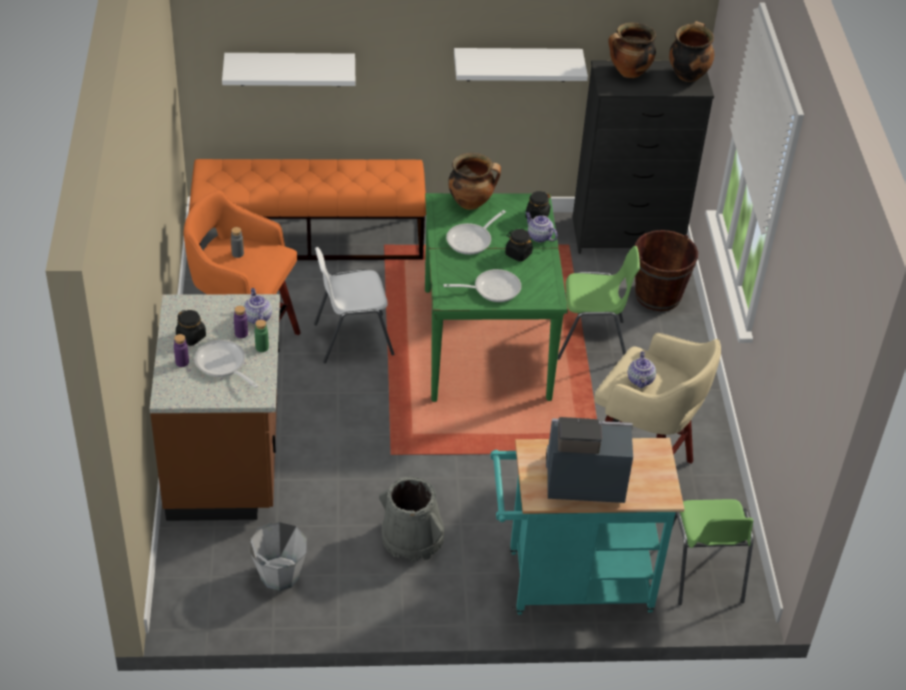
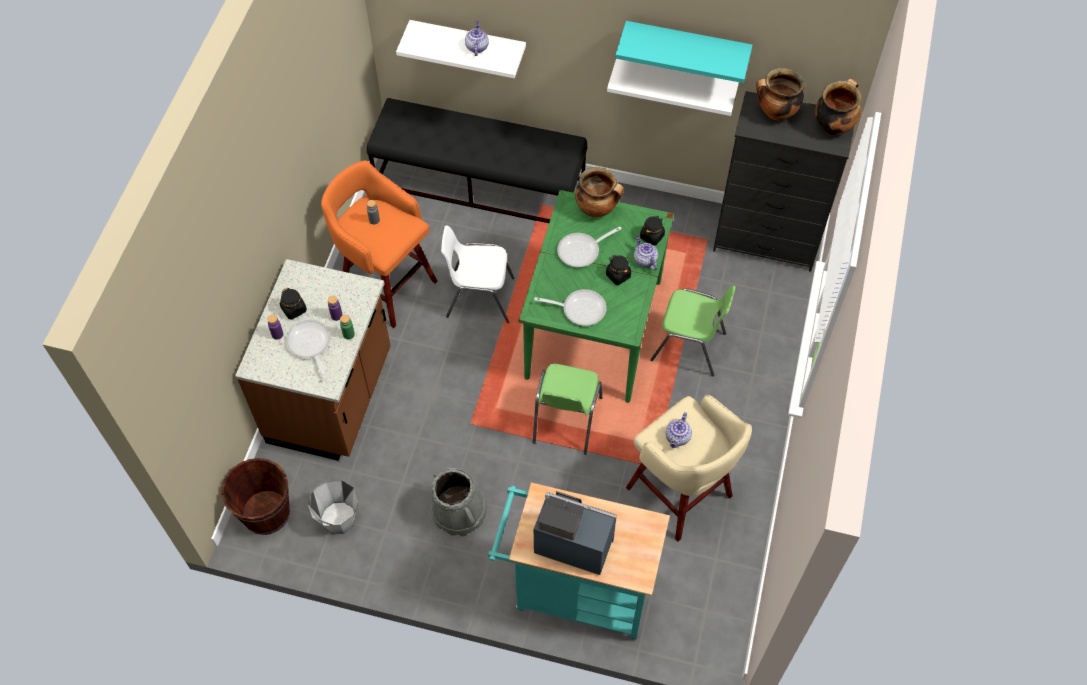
camera: 20 degrees right, 15 degrees up
(257, 317) = (356, 301): teapot -> teapot (476, 47)
(310, 237) = (480, 183): orange bench -> black bench
(527, 21) = (687, 46): none -> turquoise shelf
(658, 295) = (769, 312): brown bucket -> brown bucket (266, 513)
(703, 573) = (696, 612): green chair -> green chair (566, 420)

